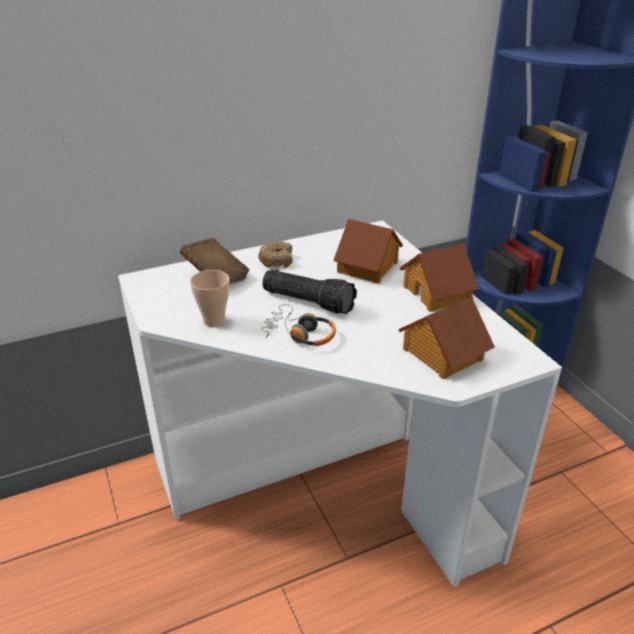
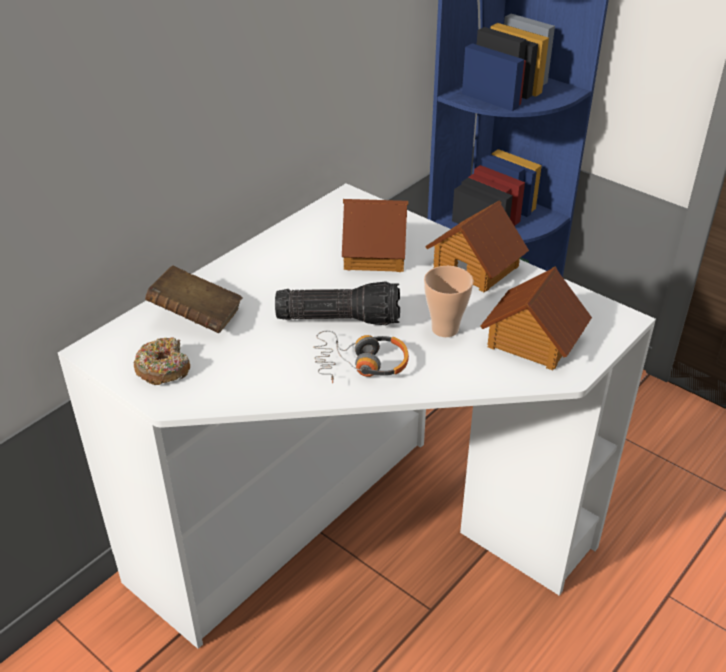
camera: 25 degrees left, 5 degrees up
(214, 321) = (243, 378): cup -> cup (445, 329)
(276, 260) = (258, 273): donut -> donut (163, 368)

